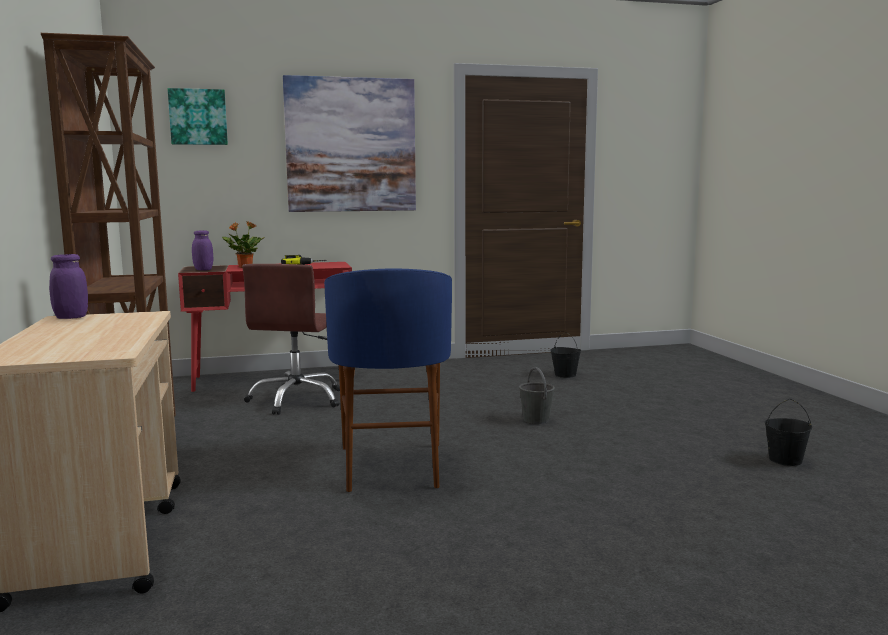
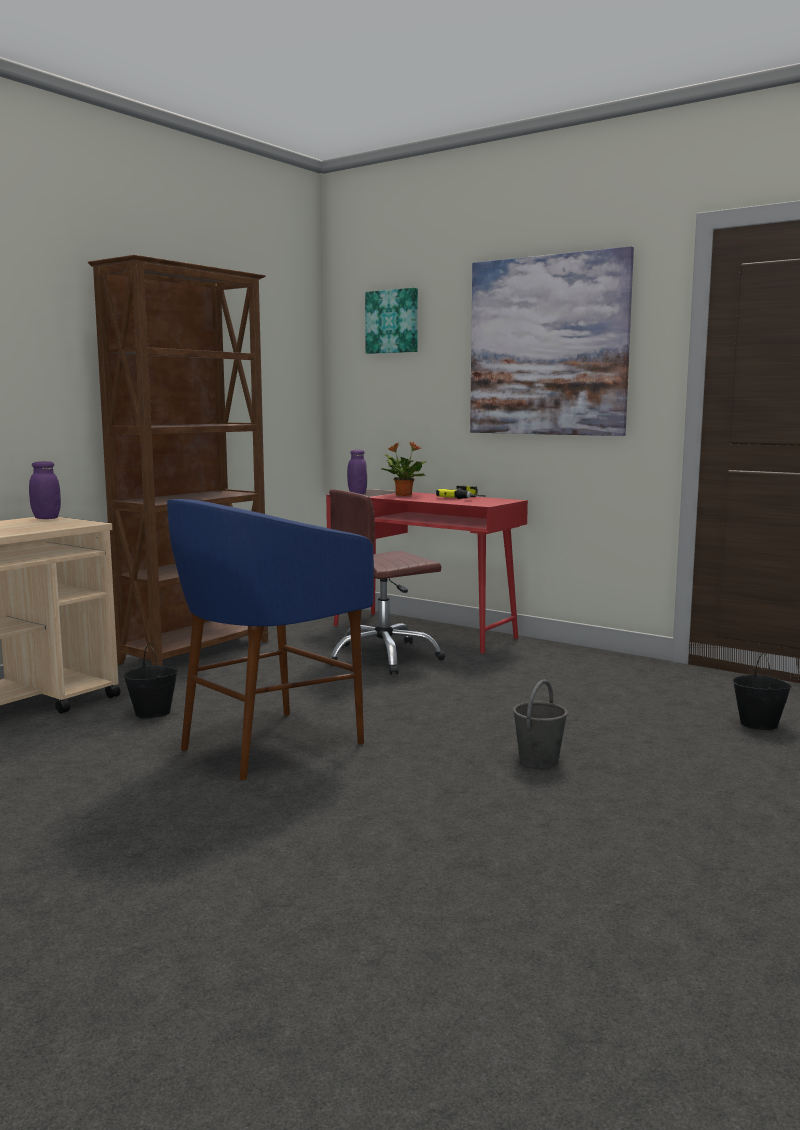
camera: 50 degrees right, 0 degrees up
(785, 460) = (719, 970): black bucket -> black bucket (153, 713)

